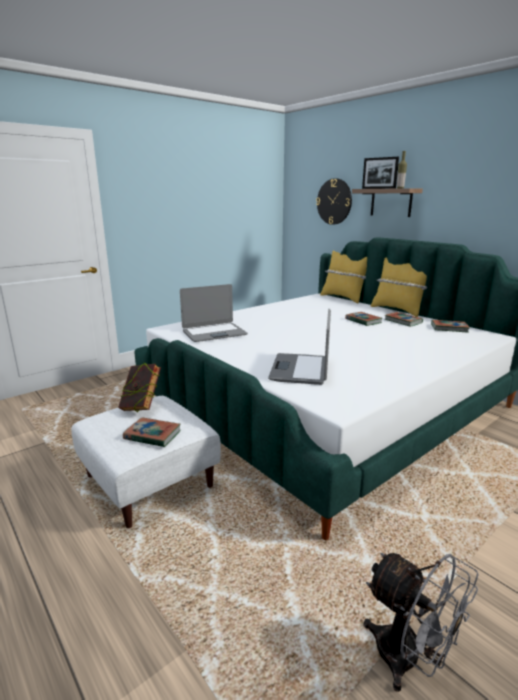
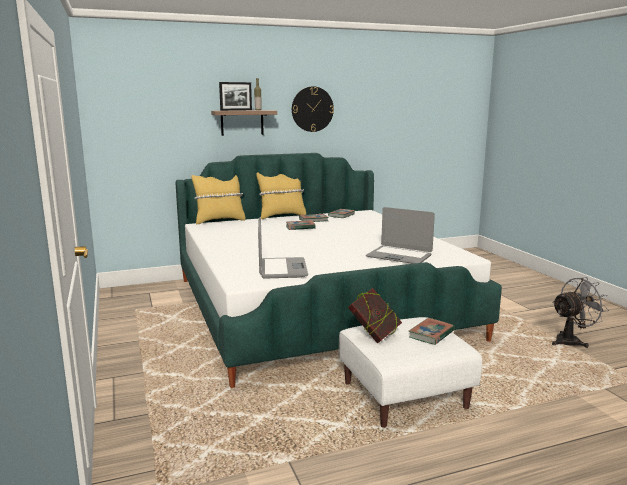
camera: 70 degrees left, 5 degrees down
(334, 201) = (171, 124): wall clock -> wall clock (312, 109)

